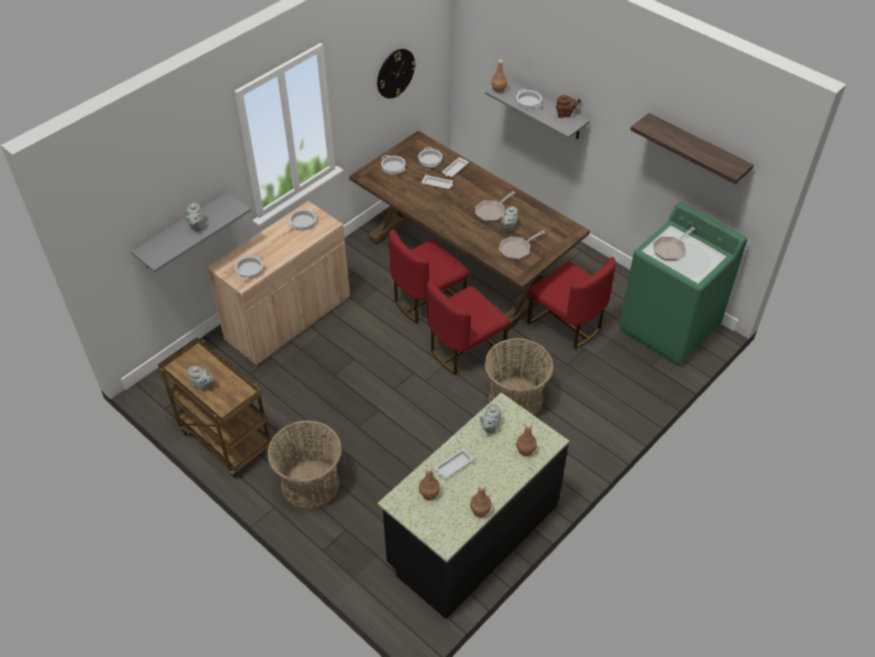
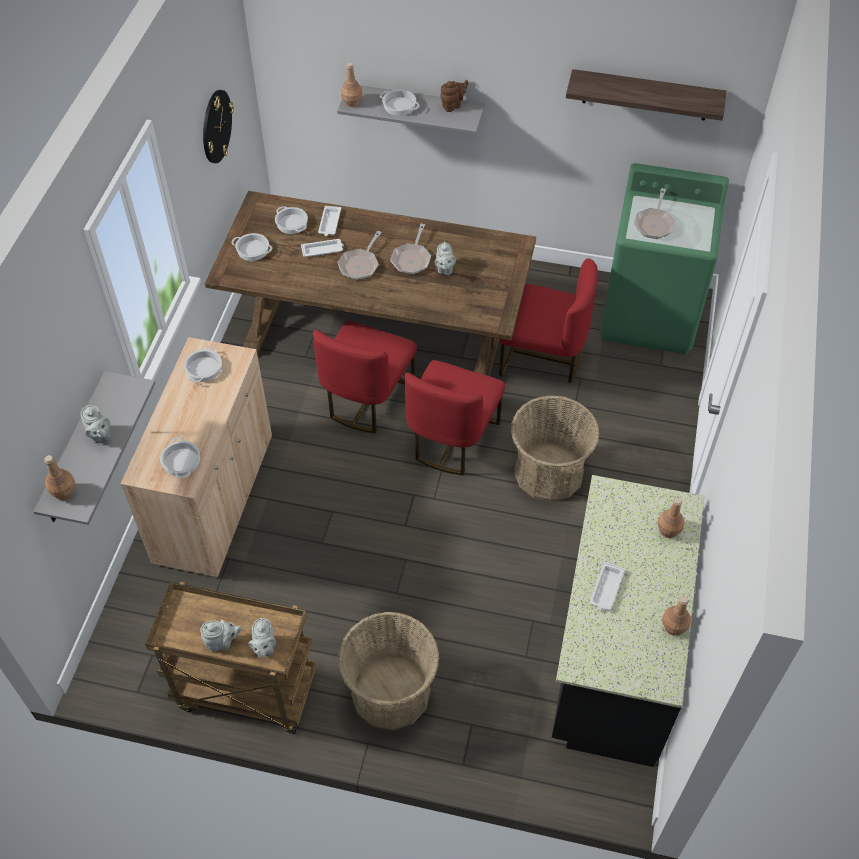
camera: 30 degrees left, 5 degrees up
(429, 493) = (605, 636): brown bottle -> brown bottle (64, 491)
(489, 427) = (611, 522): grey teapot -> grey teapot (264, 647)
(517, 249) = (473, 293): frying pan -> frying pan (360, 265)

